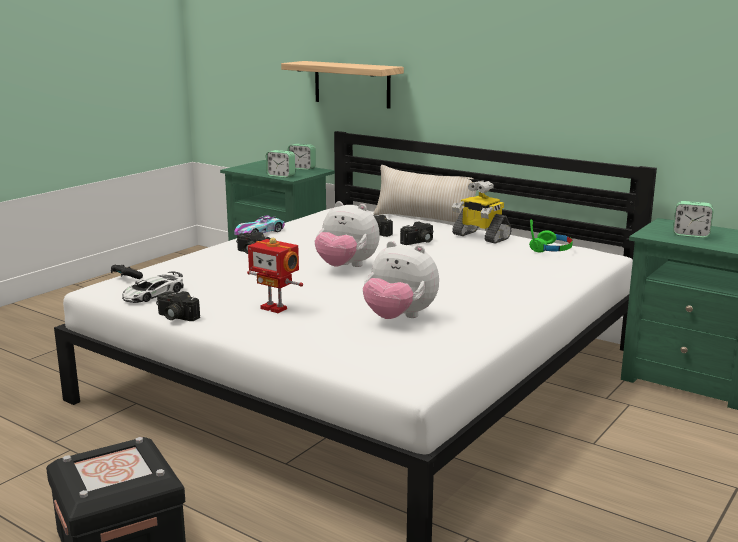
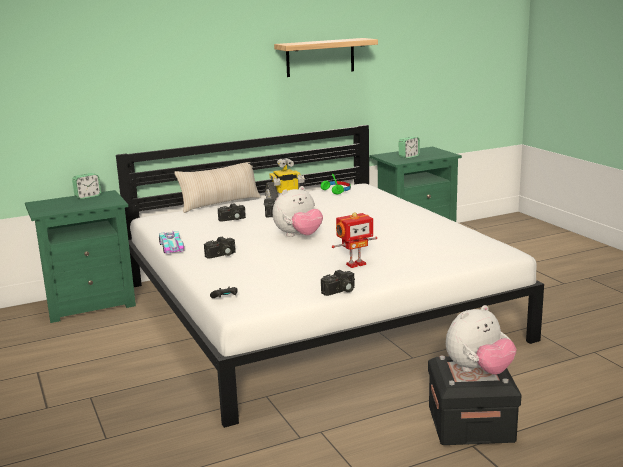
camera: 60 degrees left, 0 degrees up
(153, 294) = (280, 293): toy car -> none
(281, 176) = (101, 204): alarm clock -> none
(352, 84) = (122, 111): shelf -> shelf (320, 57)
(399, 318) = (409, 240): plush toy -> plush toy (478, 371)

